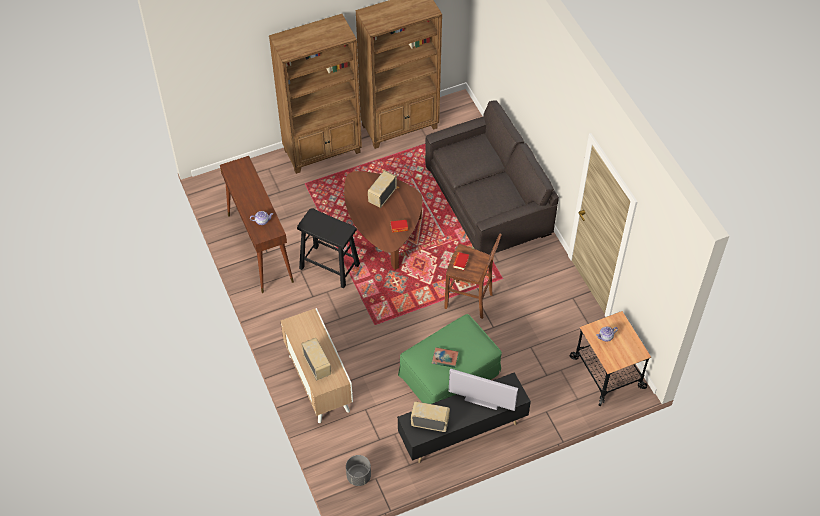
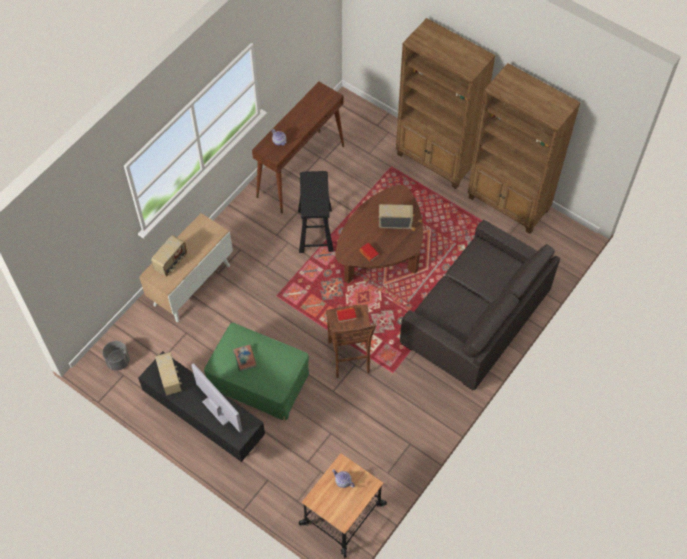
camera: 60 degrees right, 5 degrees up
(482, 400) = (217, 409): television -> television turned 150 degrees clockwise

